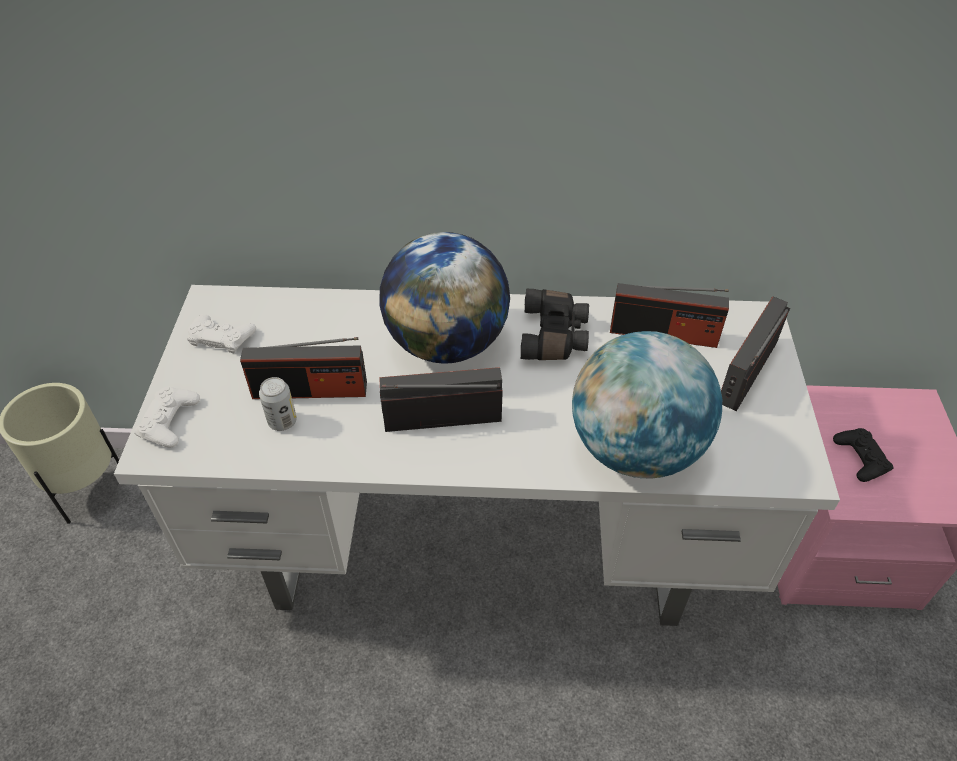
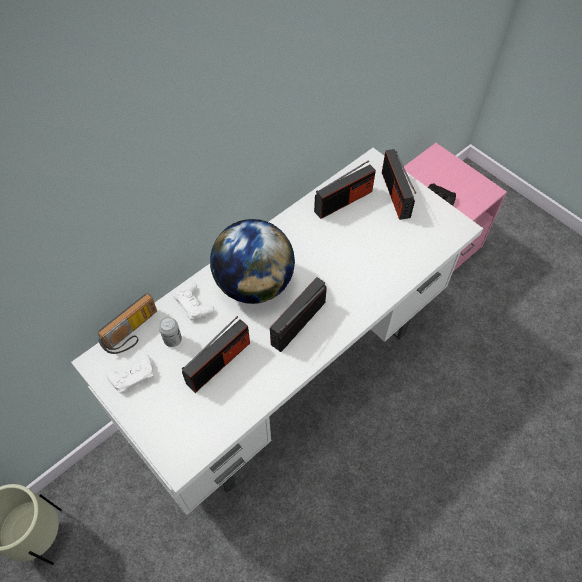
camera: 45 degrees left, 10 degrees up
(169, 421) = (167, 441): white game controller -> white game controller (194, 304)
(272, 301) = (133, 333): none -> radio
(282, 421) = (226, 390): can -> can (173, 340)
(555, 336) = (299, 240): black binoculars -> none
(635, 449) = (392, 268): globe -> none

